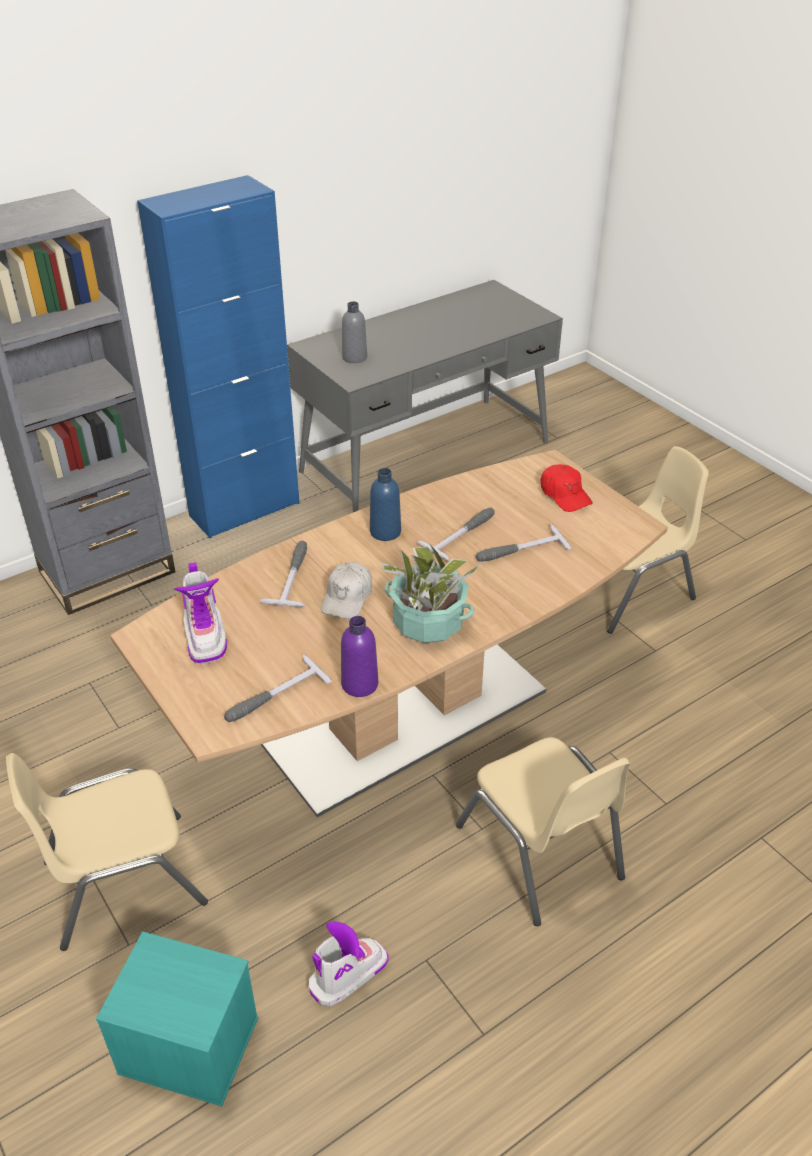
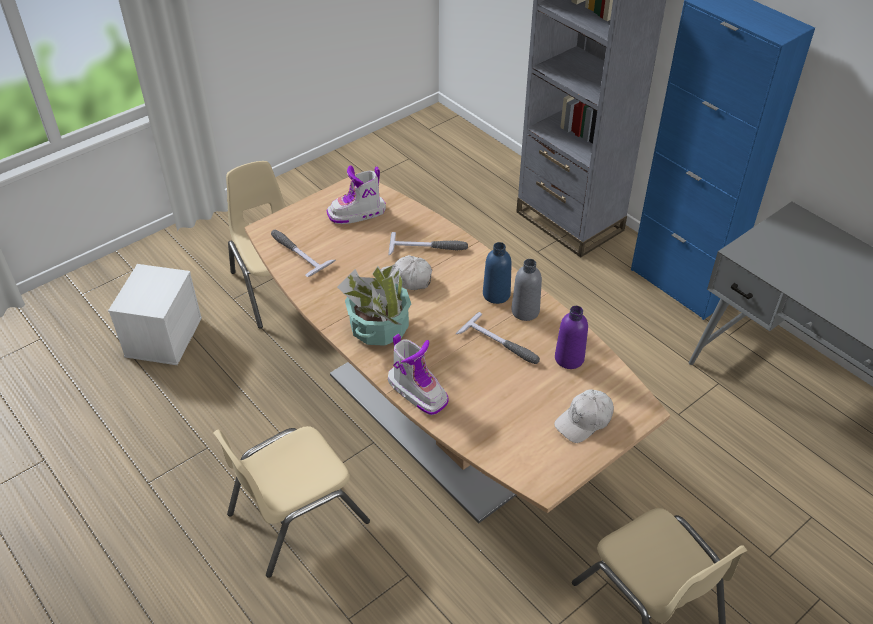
camera: 85 degrees right, 5 degrees up
(186, 1046) = (163, 336): turquoise storage box -> white storage box
(347, 974) = (201, 405): boot -> boot (418, 391)
(354, 357) = (788, 249): grey bottle -> grey bottle (525, 311)
(359, 684) = (308, 294): purple bottle -> purple bottle (569, 358)
(519, 550) = (485, 384): hammer -> none
(565, 495) = (584, 421): red cap -> white cap

